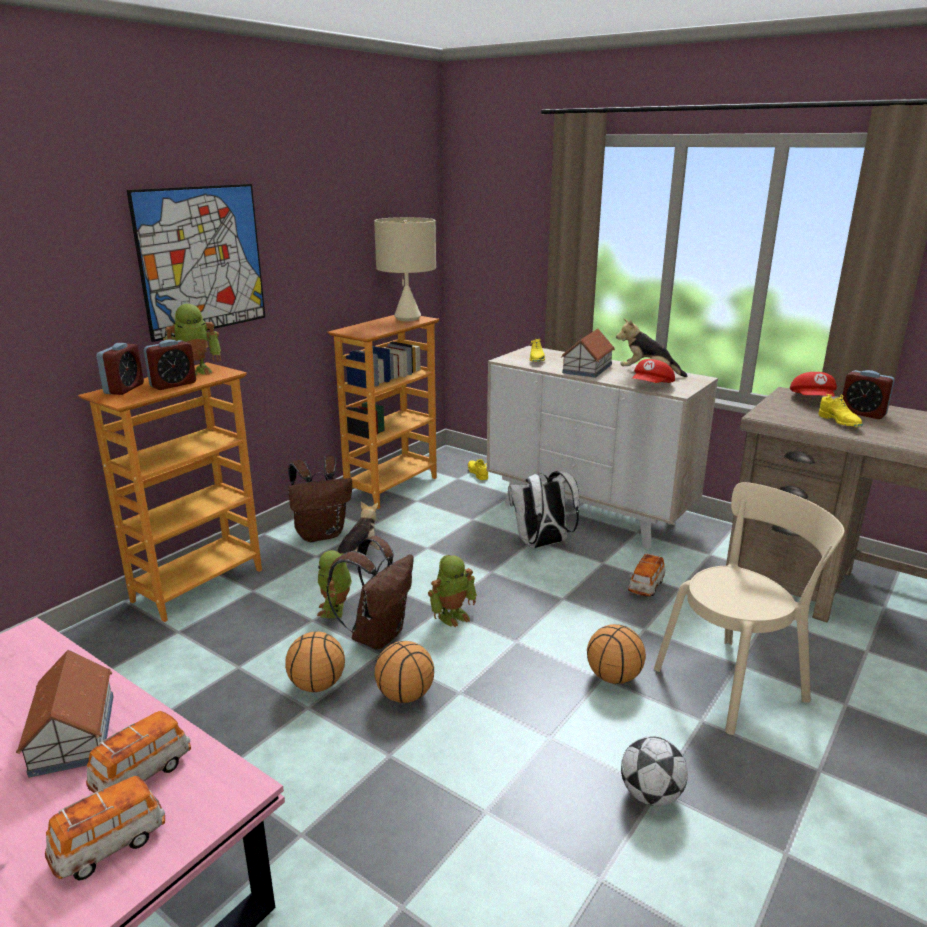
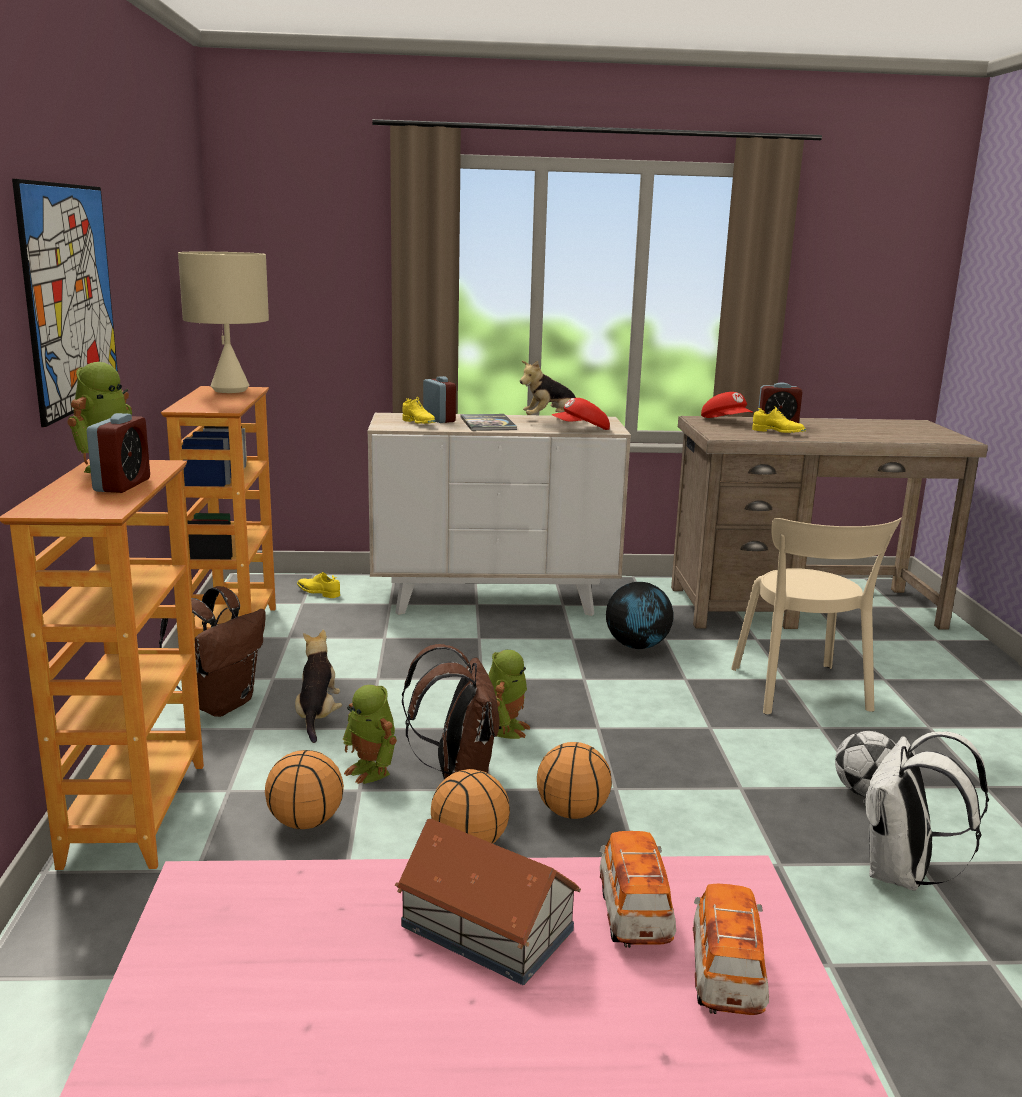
camera: 40 degrees left, 5 degrees down
(124, 389) = (57, 500): alarm clock -> alarm clock (439, 419)
(542, 544) = (493, 639): white backpack -> white backpack (902, 875)
(588, 368) = (488, 424): toy house -> book
(614, 677) = (718, 723): basketball -> basketball (306, 822)
(646, 587) = (637, 646): toy car -> globe
(652, 386) = (581, 430): red cap -> red cap turned 75 degrees clockwise
(735, 682) = (802, 692): beige chair -> beige chair turned 150 degrees clockwise

